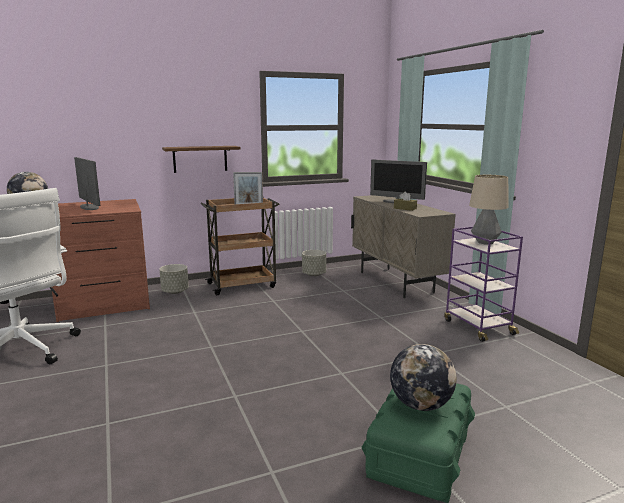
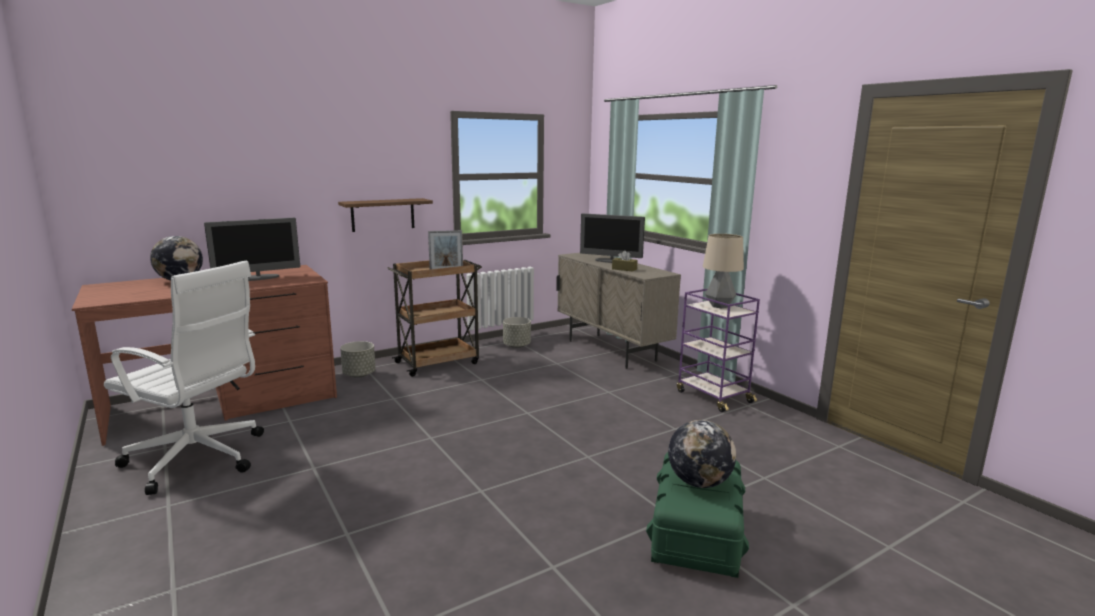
camera: 10 degrees left, 0 degrees up
(89, 207) = (258, 278): monitor -> monitor turned 105 degrees clockwise

